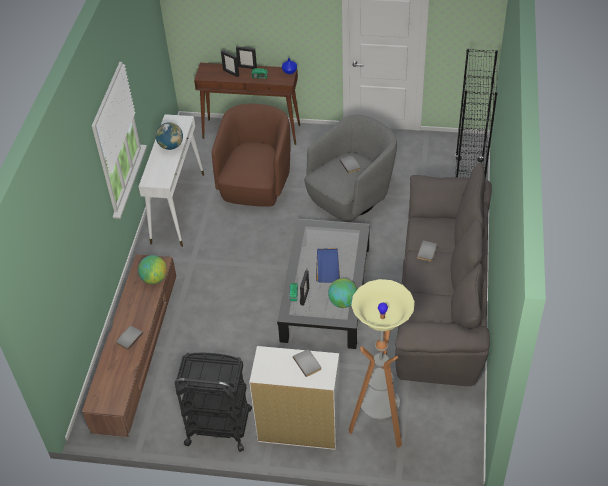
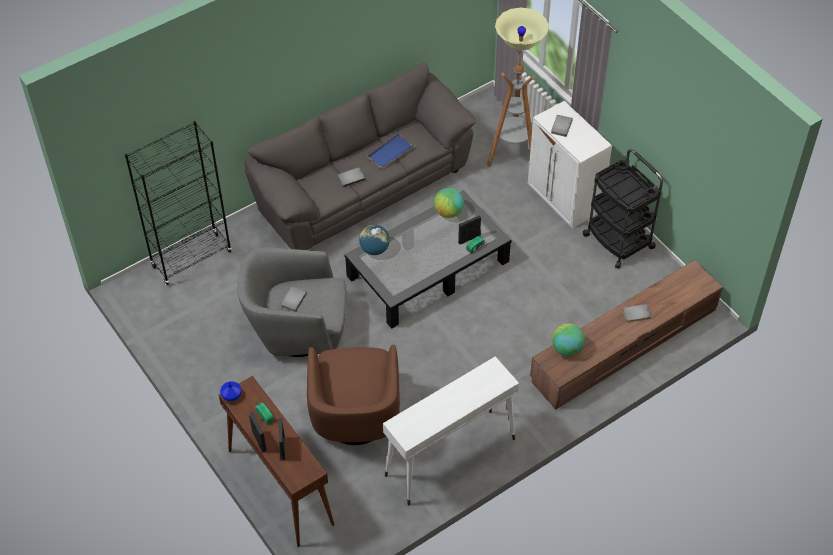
camera: 135 degrees left, 5 degrees up
(171, 146) = (443, 403): globe -> globe (374, 249)
(255, 185) = (355, 418): brown armchair -> brown armchair turned 60 degrees counterclockwise
(327, 266) = (422, 247): blue tray -> blue tray (390, 152)

